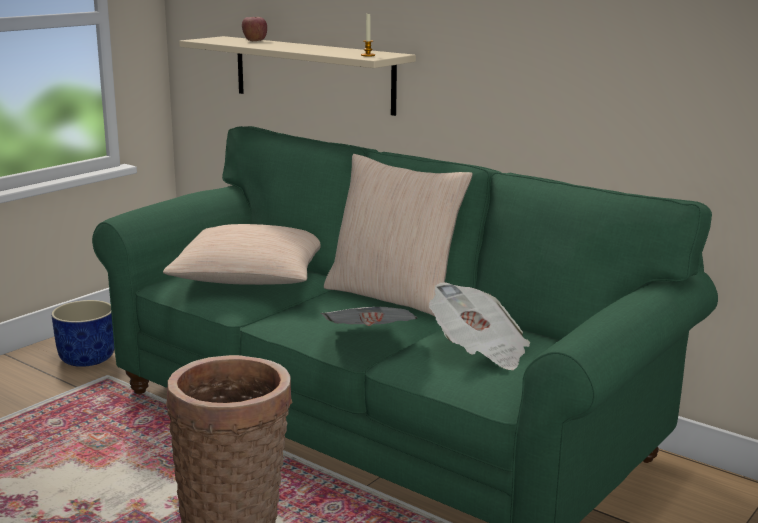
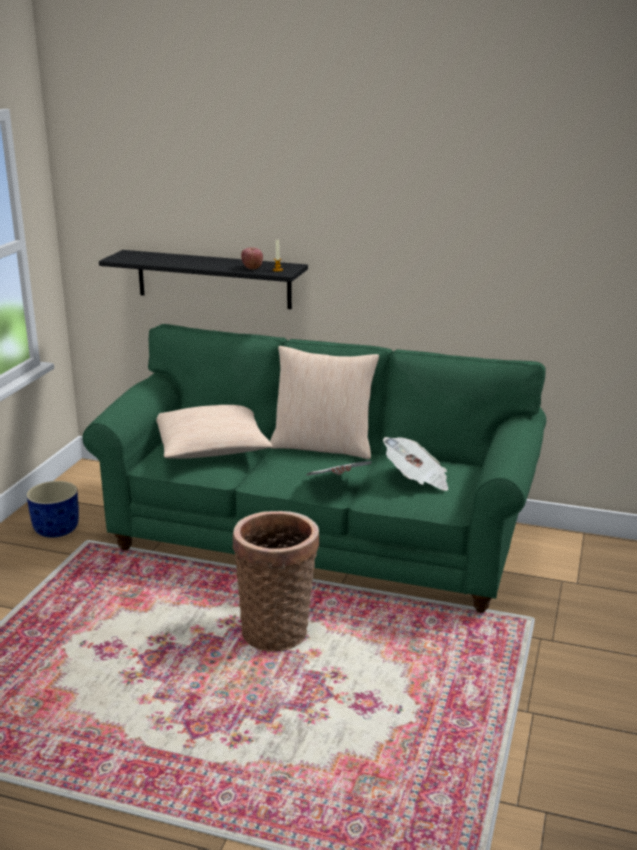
camera: 20 degrees left, 5 degrees up
(254, 40) = (160, 255): apple -> apple (252, 268)
(313, 74) = (213, 279): beige shelf -> black shelf

